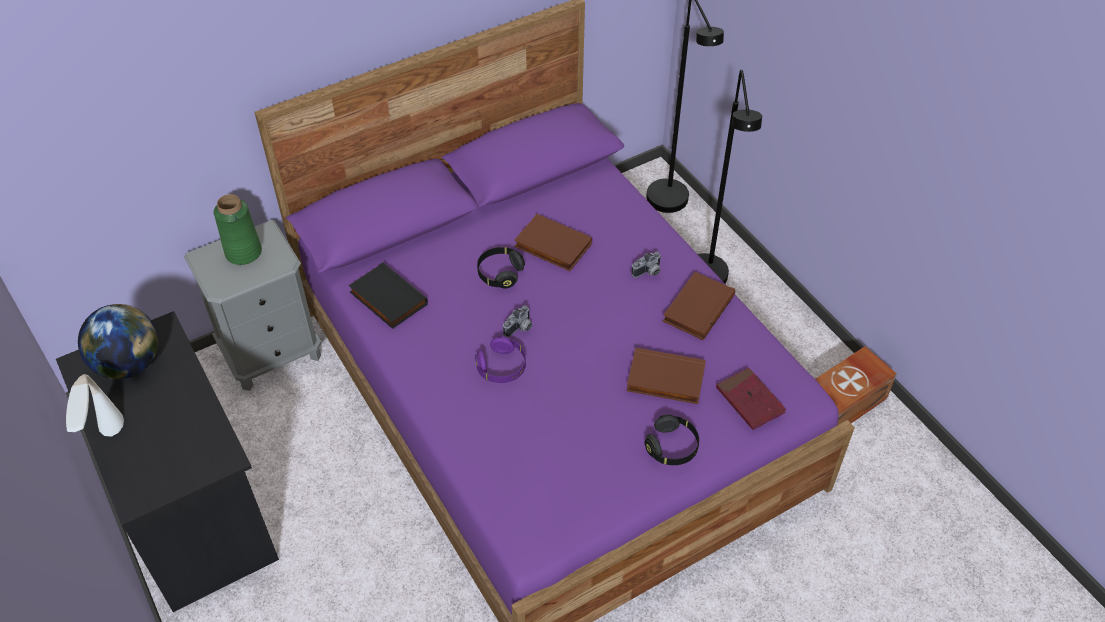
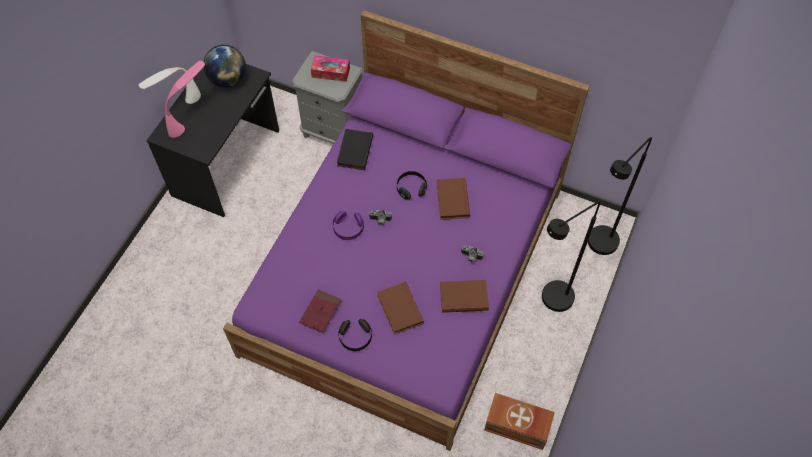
camera: 55 degrees right, 10 degrees up
(150, 443) = (193, 119): none -> pink table lamp
(243, 252) = (331, 72): green vase -> tissue box
(750, 401) = (415, 359): red book -> red book (320, 312)

